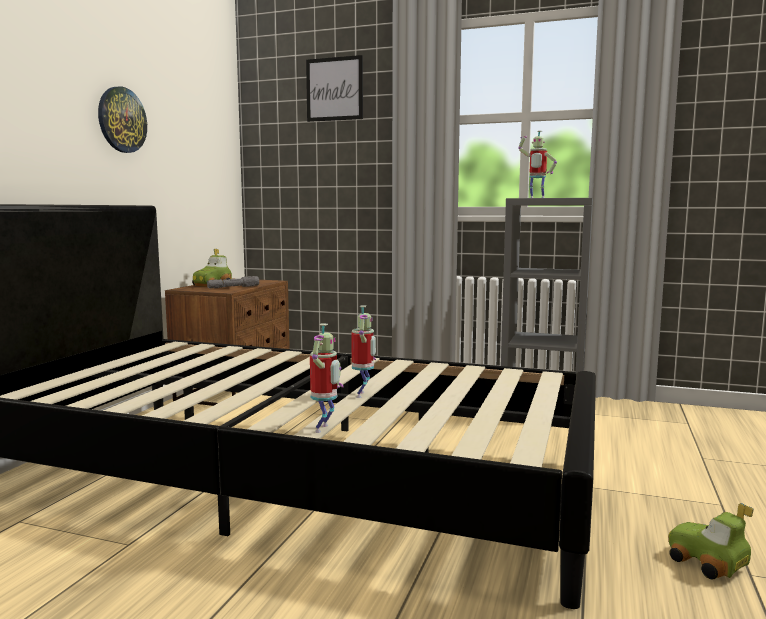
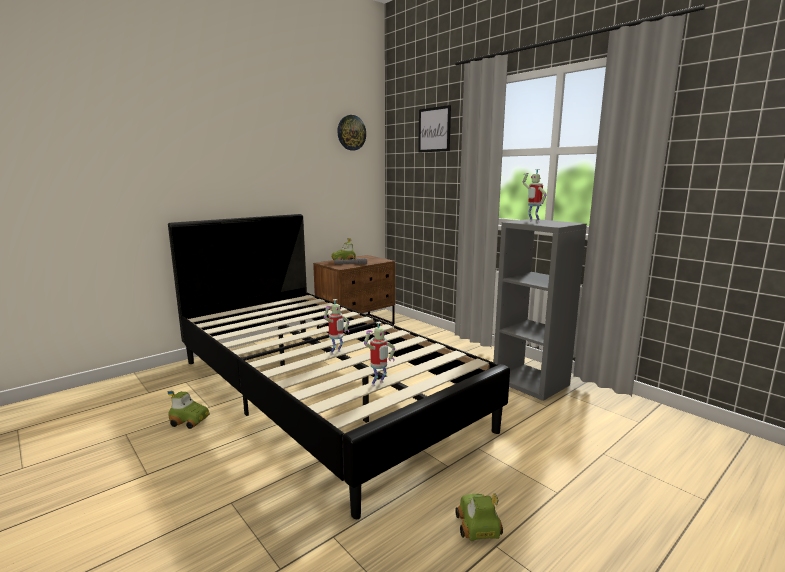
camera: 30 degrees right, 5 degrees up
(120, 574) = (190, 421): none -> toy car
(121, 120) = (286, 164): wall clock -> wall clock (351, 132)
(325, 429) = (280, 372): toy robot -> toy robot (379, 384)

